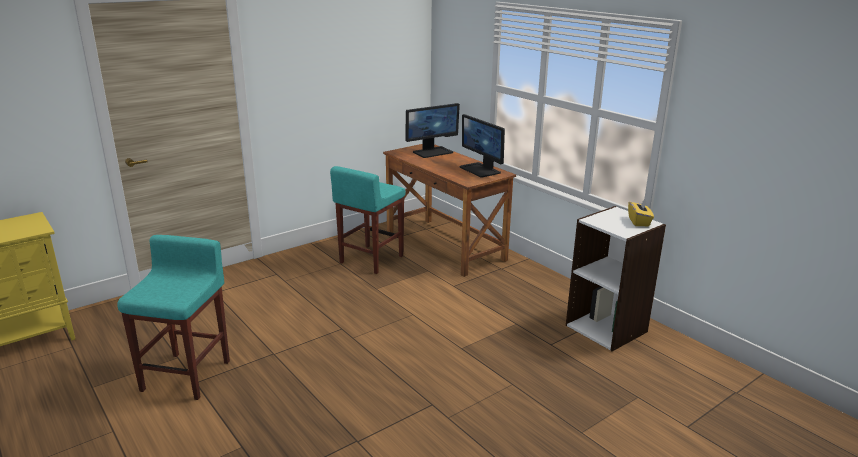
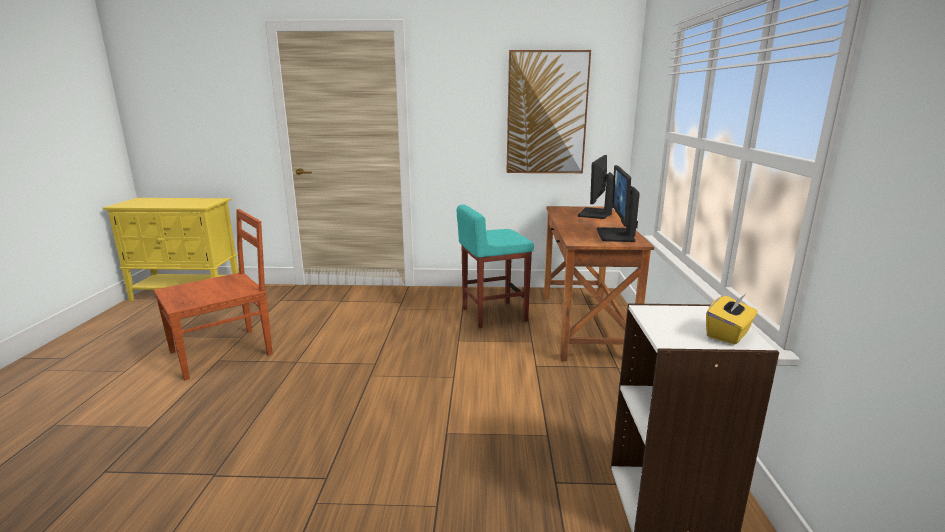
camera: 40 degrees right, 5 degrees down
(187, 375) = (224, 352): turquoise stool -> brown chair
(367, 67) = (546, 113): none -> picture
(432, 152) = (595, 213): monitor -> monitor turned 105 degrees clockwise

